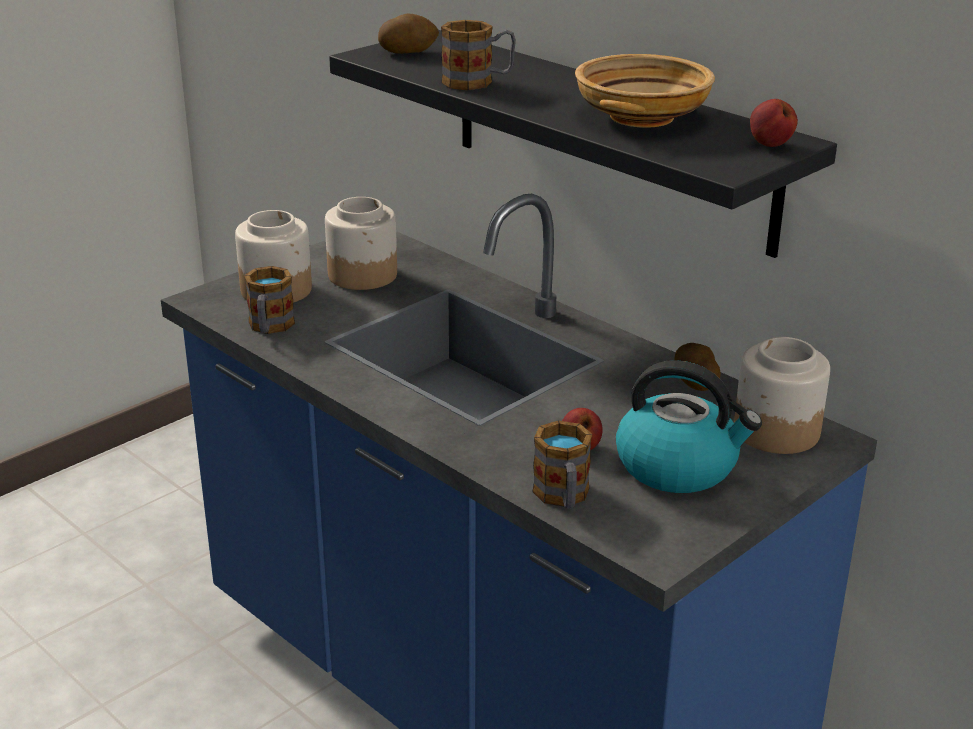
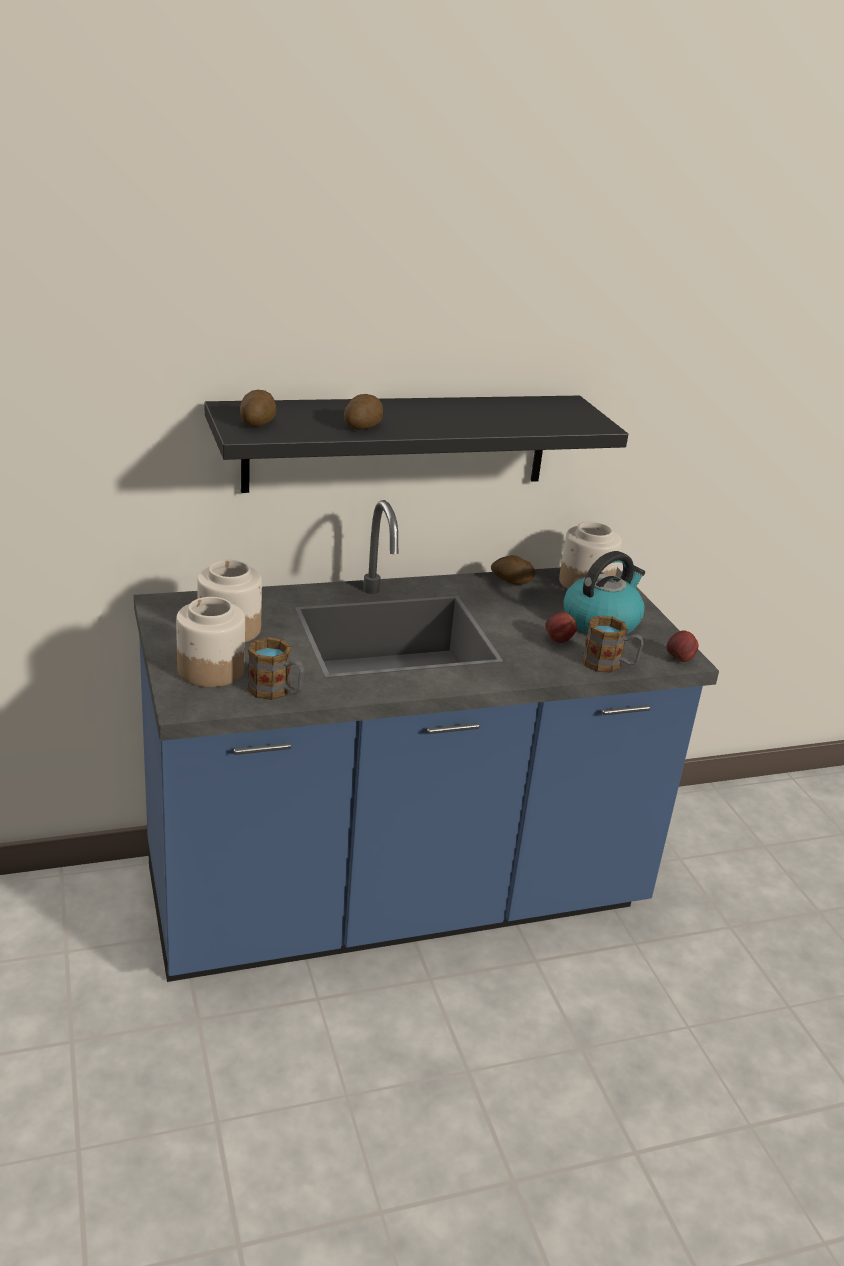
camera: 65 degrees left, 0 degrees up
(478, 82) = (362, 426): mug -> potato
(641, 116) = (488, 414): beige bowl -> none
(769, 145) = (570, 406): apple -> apple (679, 659)

